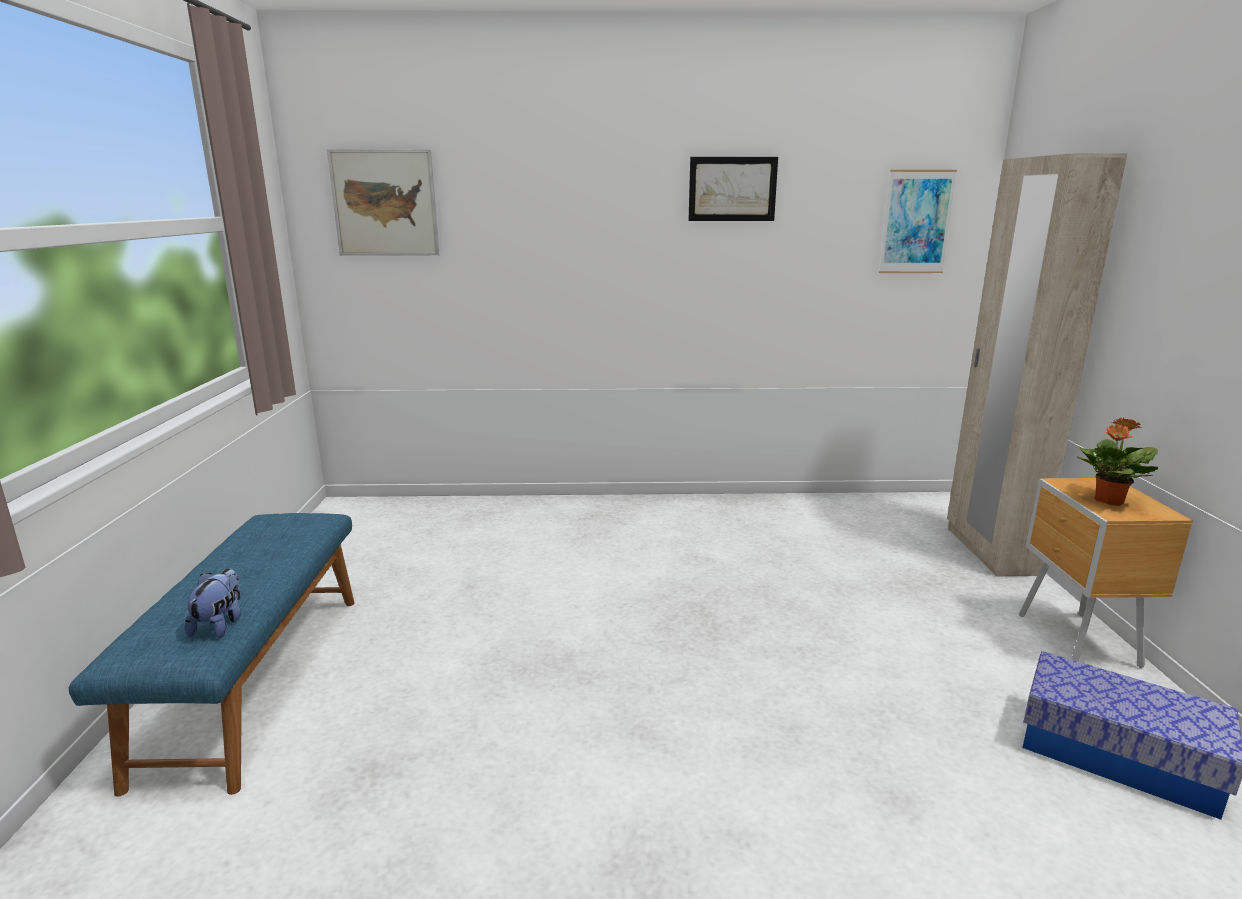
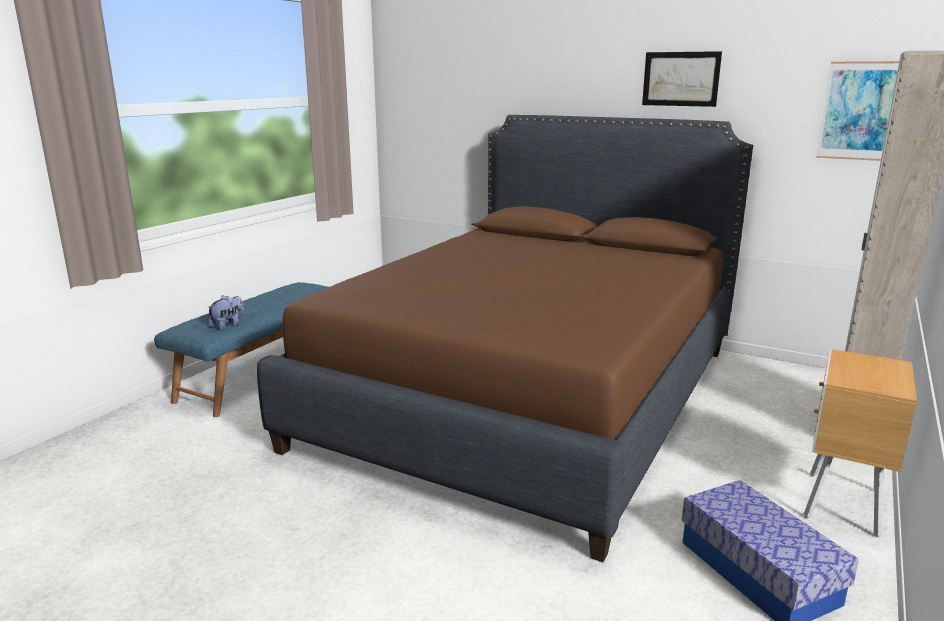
camera: 30 degrees right, 0 degrees up
(385, 203) = (431, 88): picture -> none
(669, 602) = (531, 395): none -> brown bed
(1108, 501) = (859, 373): potted plant -> none

